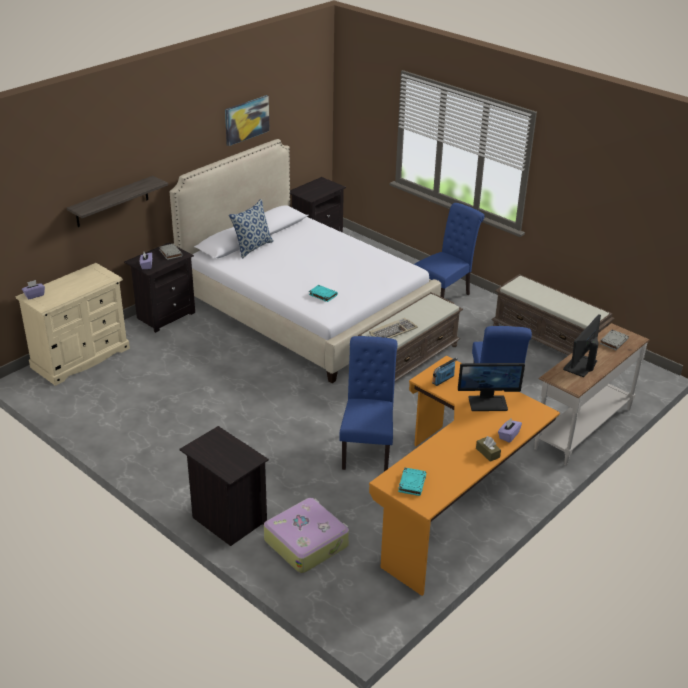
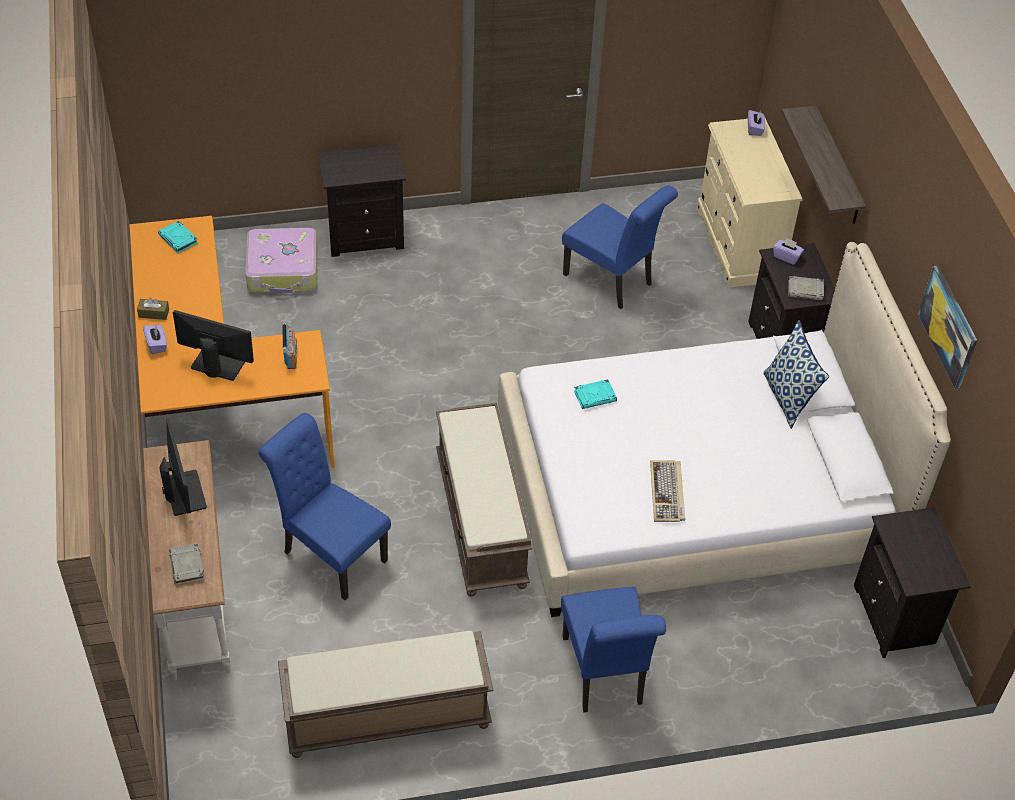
camera: 125 degrees right, 15 degrees up
(367, 448) = (362, 384): blue chair -> blue chair (612, 281)
(392, 331) = (472, 438): keyboard -> keyboard (667, 493)
(488, 403) = (217, 364): monitor -> monitor turned 75 degrees clockwise

